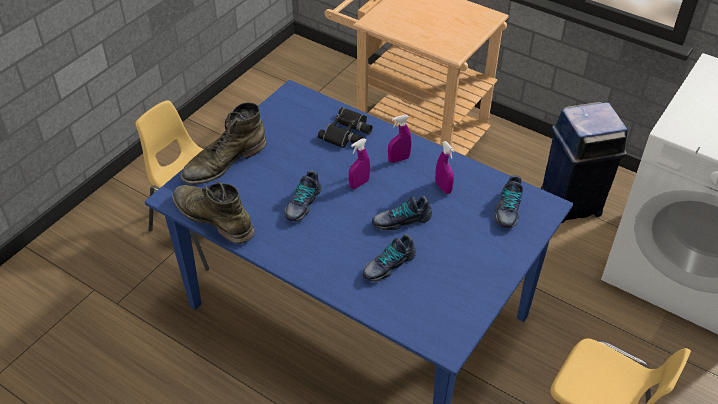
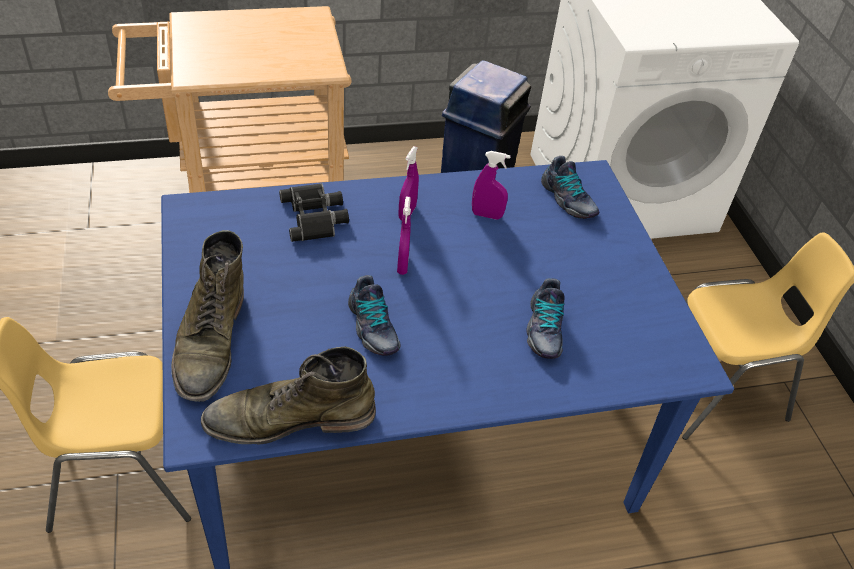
camera: 50 degrees left, 0 degrees up
(401, 220) = (493, 274): shoe -> none

